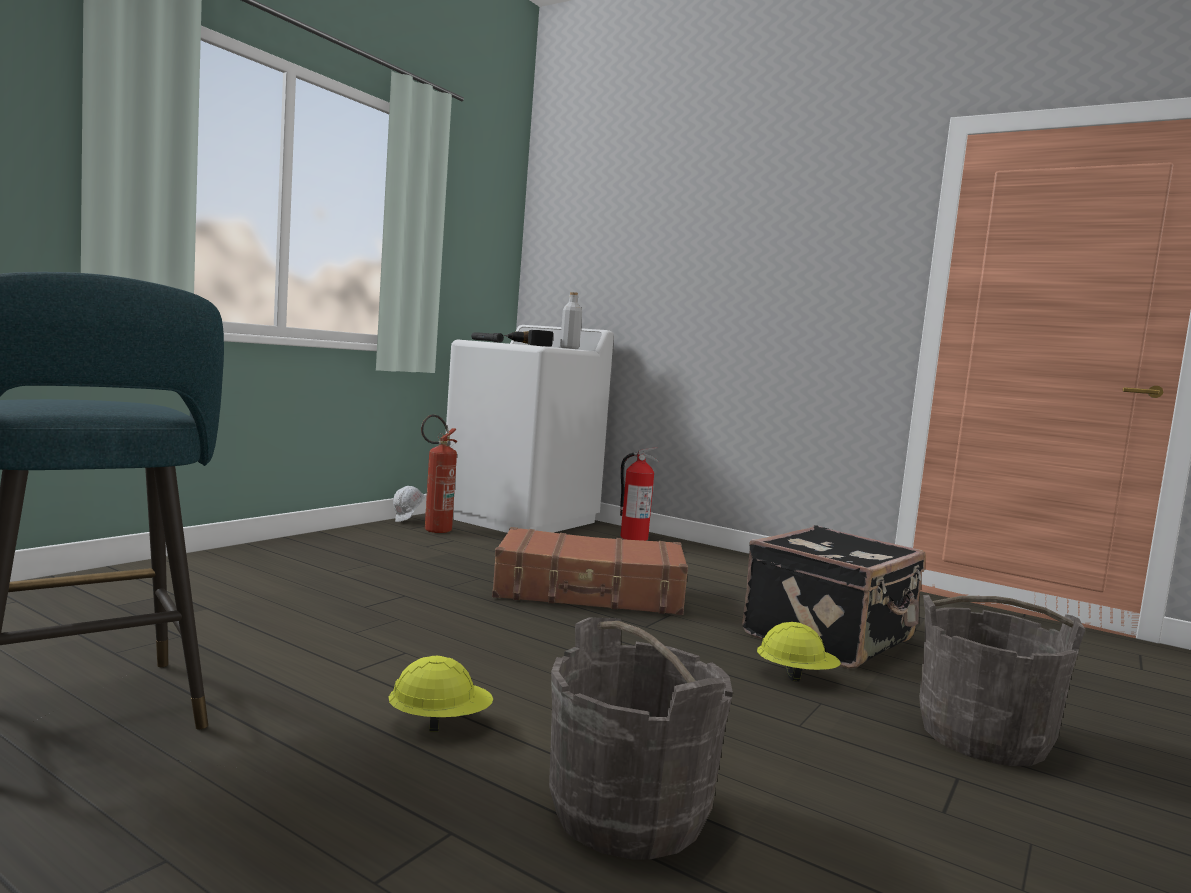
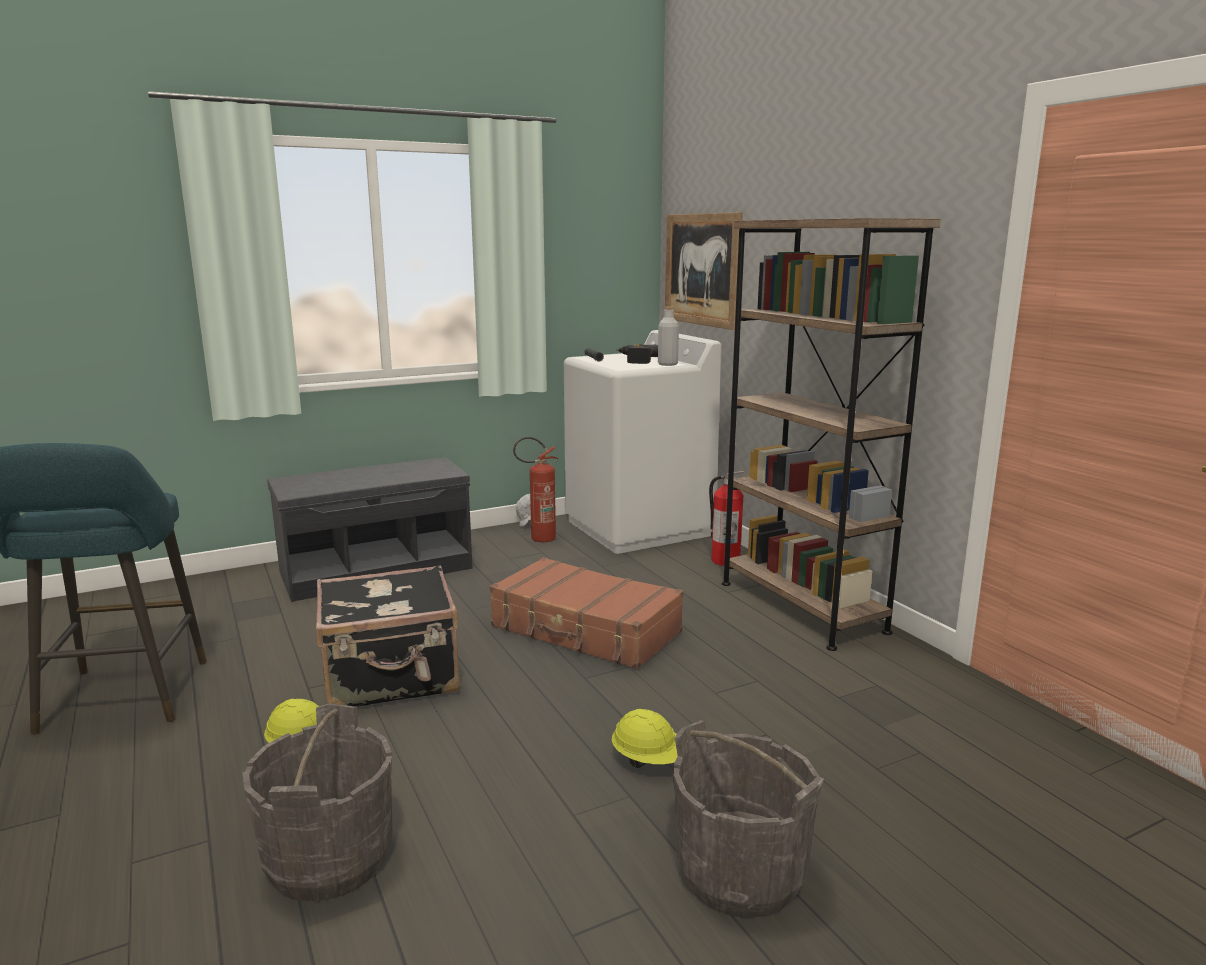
camera: 30 degrees right, 10 degrees up
(281, 562) = (377, 569): none -> grey bench
(582, 267) = (702, 269): none -> picture
(741, 563) = (801, 606): none -> brown bookcase
(831, 638) = (757, 722): black suitcase -> black suitcase (392, 677)

